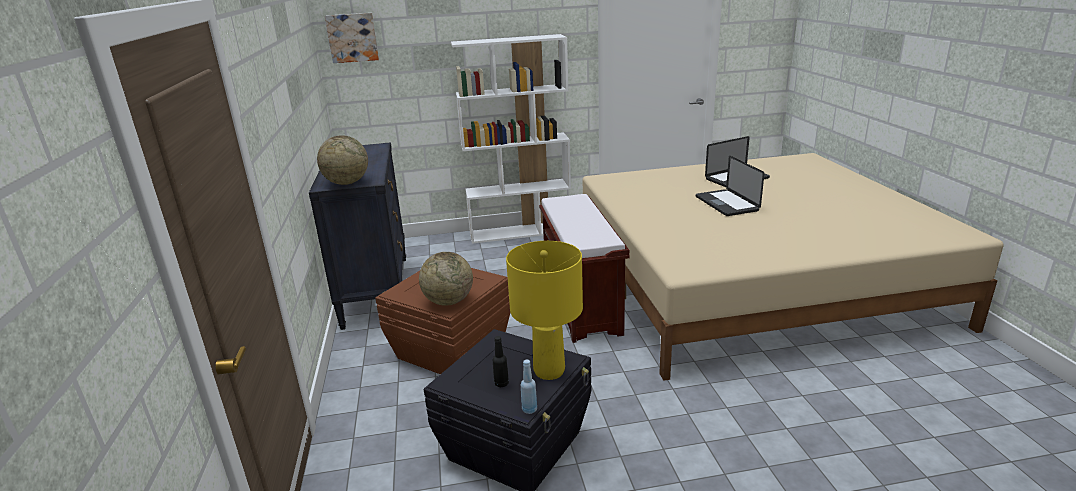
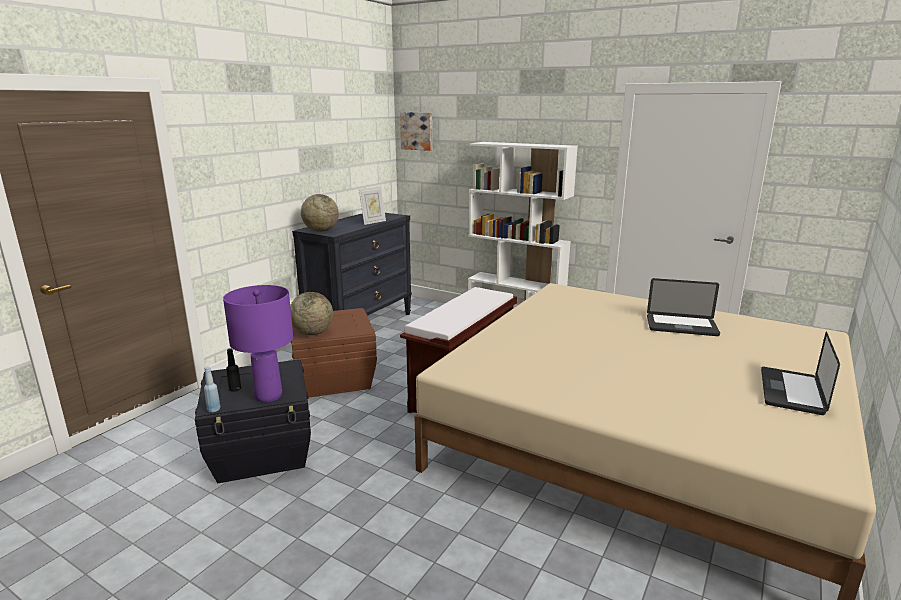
camera: 40 degrees right, 5 degrees down
(375, 158) = (373, 222): none -> picture frame
(549, 371) = (268, 396): yellow table lamp -> purple table lamp
(726, 204) = (614, 341): laptop -> laptop (791, 391)

